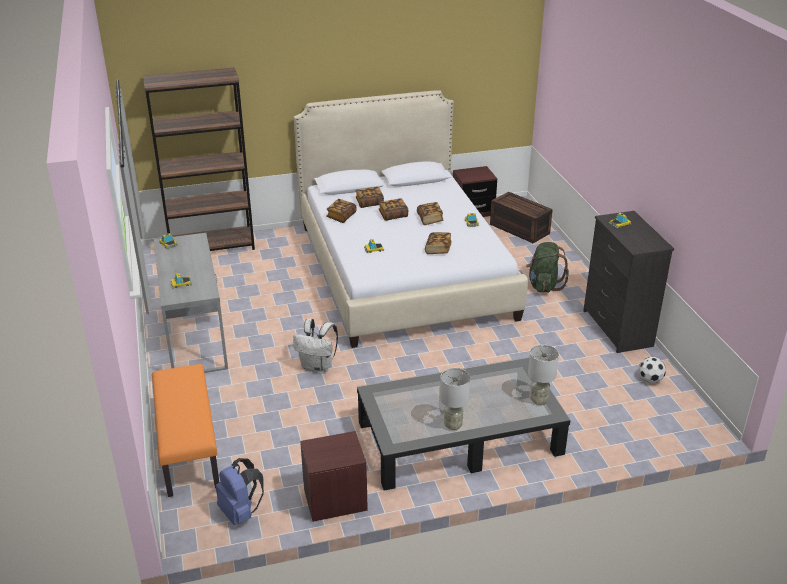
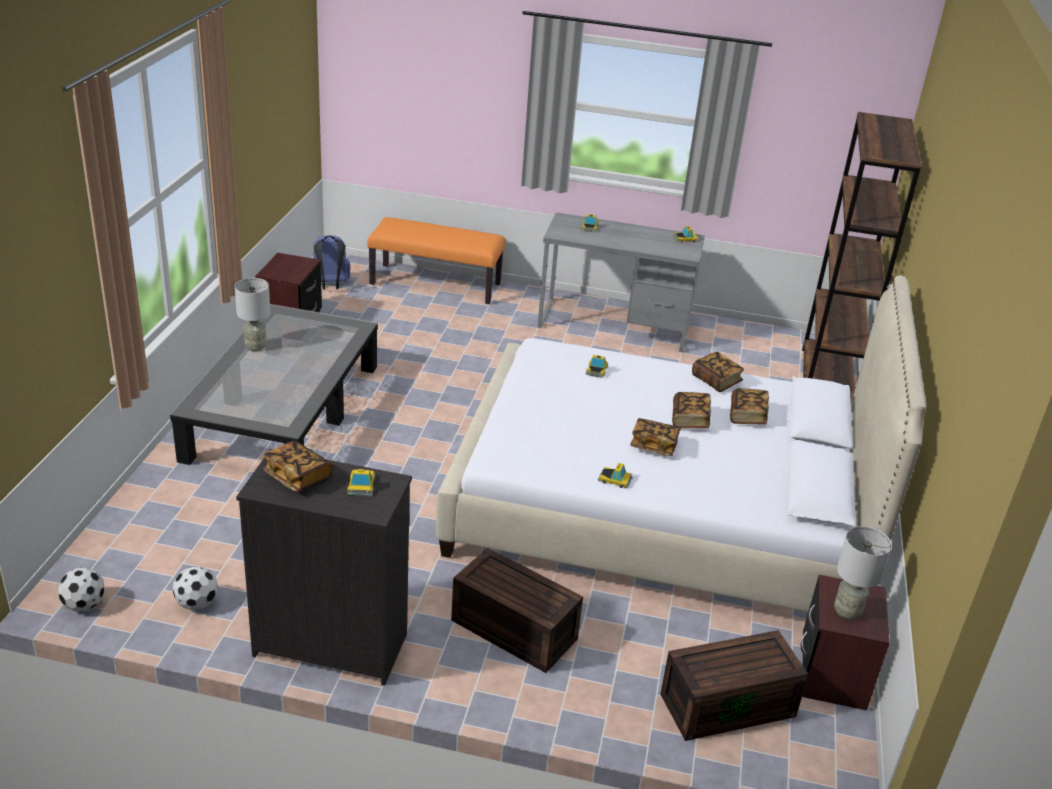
camera: 115 degrees right, 0 degrees up
(318, 367) = (490, 373): white backpack -> none
(438, 249) = (557, 419): book -> book (298, 477)
(538, 400) = (222, 408): grey table lamp -> grey table lamp (847, 611)
(543, 285) = (511, 630): green backpack -> brown storage box
(702, 417) = (83, 605): none -> football

